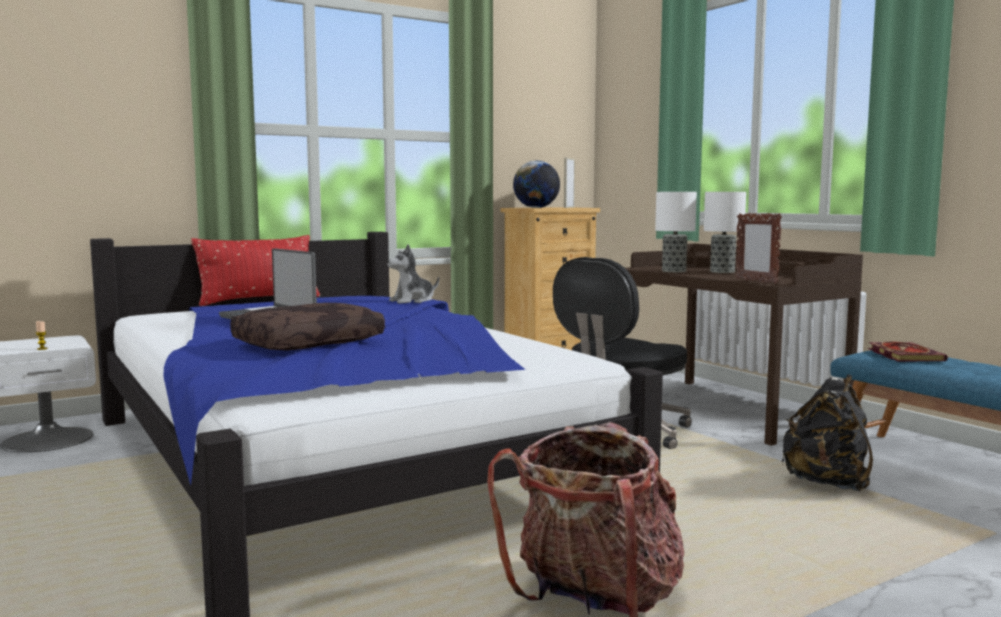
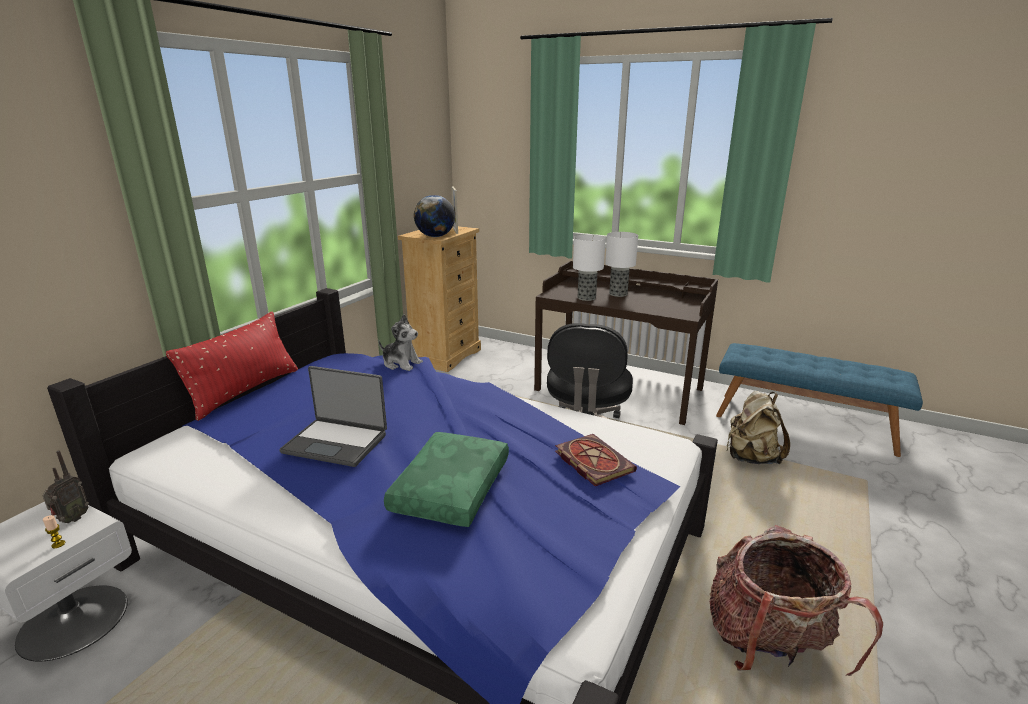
camera: 30 degrees left, 15 degrees up
(66, 343) = (71, 519): none -> radio
(309, 342) = (449, 488): brown pillow -> green pillow
(413, 301) = (401, 363): plush toy -> plush toy turned 90 degrees counterclockwise
(756, 281) = (670, 313): picture frame -> none
(827, 483) = (751, 458): black backpack -> beige backpack
(903, 355) = (760, 353): book -> book (591, 461)

